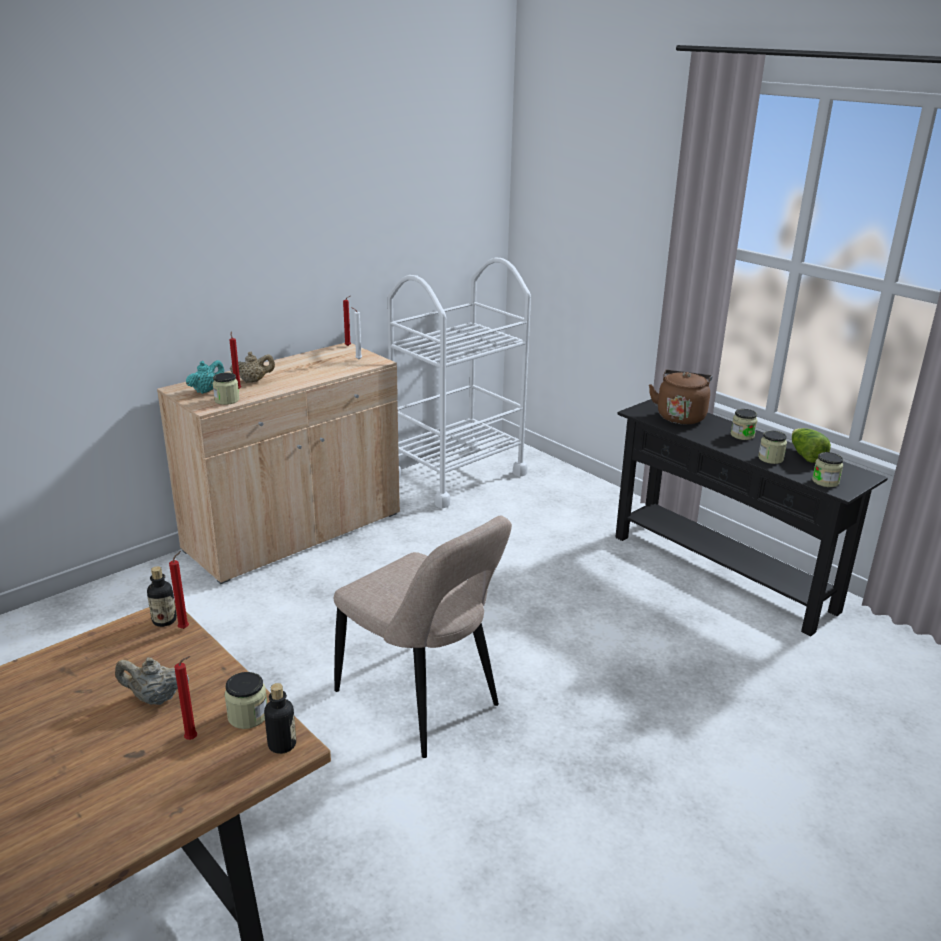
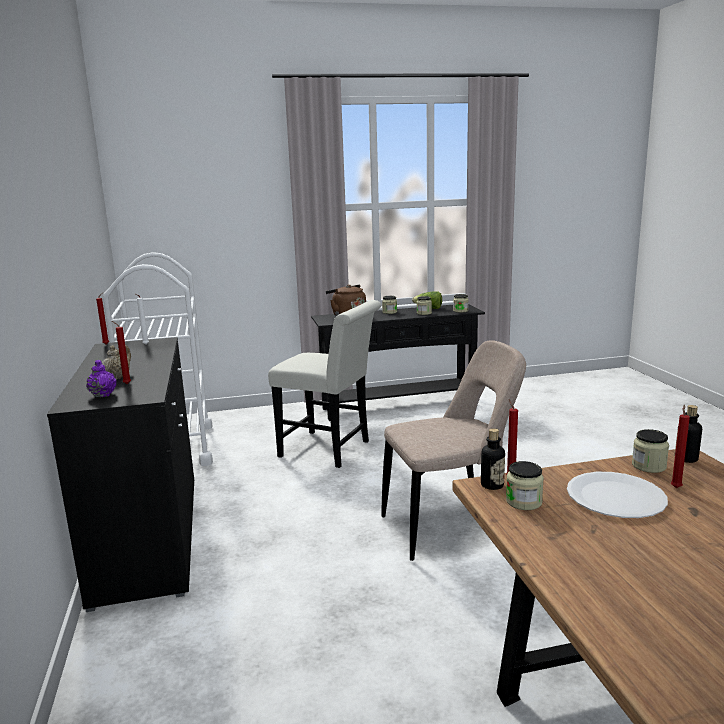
camera: 60 degrees left, 10 degrees down
(155, 698) = (615, 497): beige teapot -> white plate
(206, 391) = (103, 395): turquoise teapot -> purple teapot
(227, 400) = (145, 389): jar -> jar (524, 502)
(294, 532) = (149, 537): beige cabinet -> black cabinet
(538, 564) = (330, 450): none -> white chair

